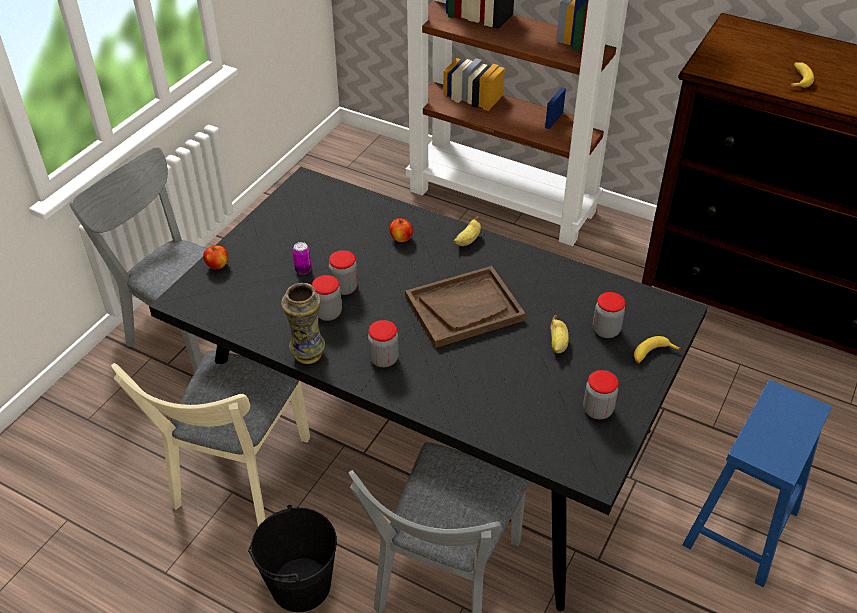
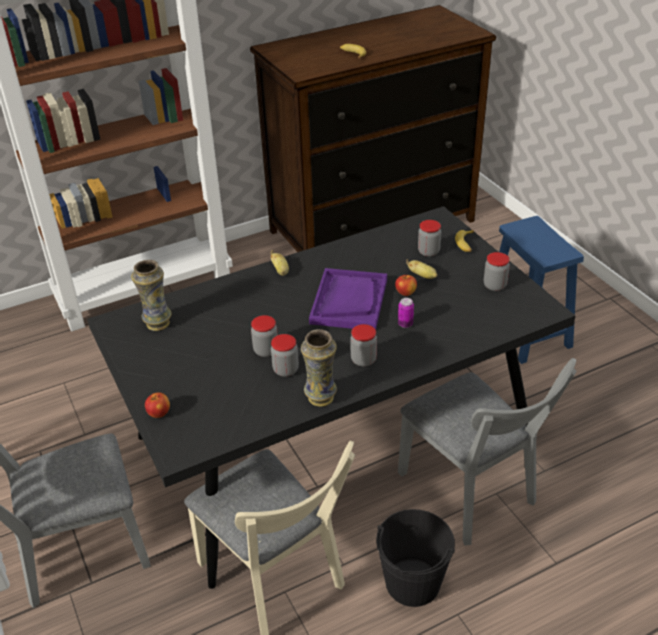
camera: 55 degrees left, 5 degrees down
(303, 270) = (221, 365): can -> can (405, 324)
(326, 206) = (157, 323): none -> vase
(401, 238) = (242, 300): apple -> apple (406, 293)
(464, 308) = (349, 301): brown tray -> purple tray

